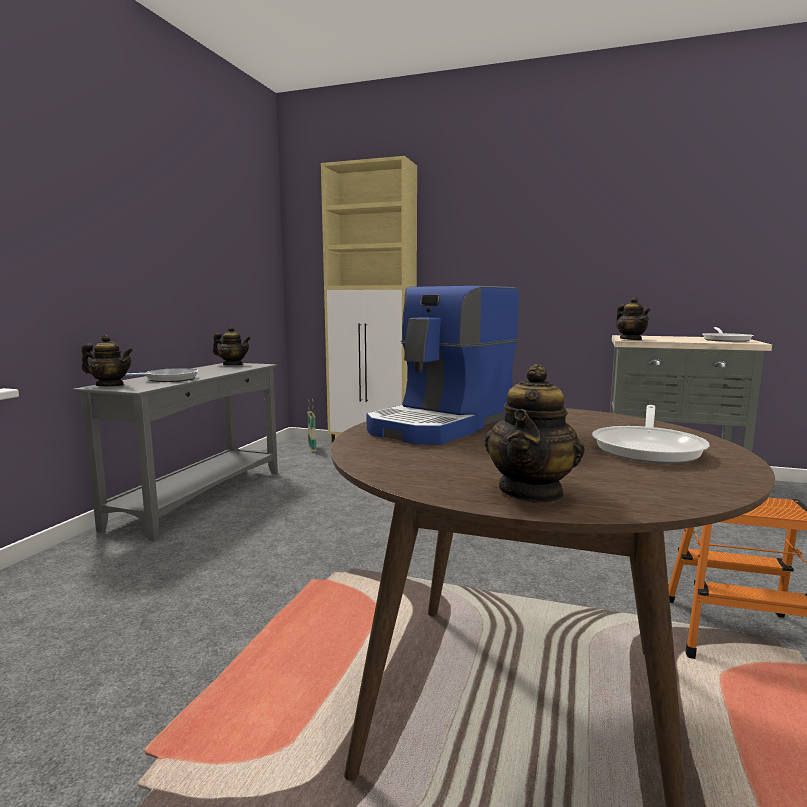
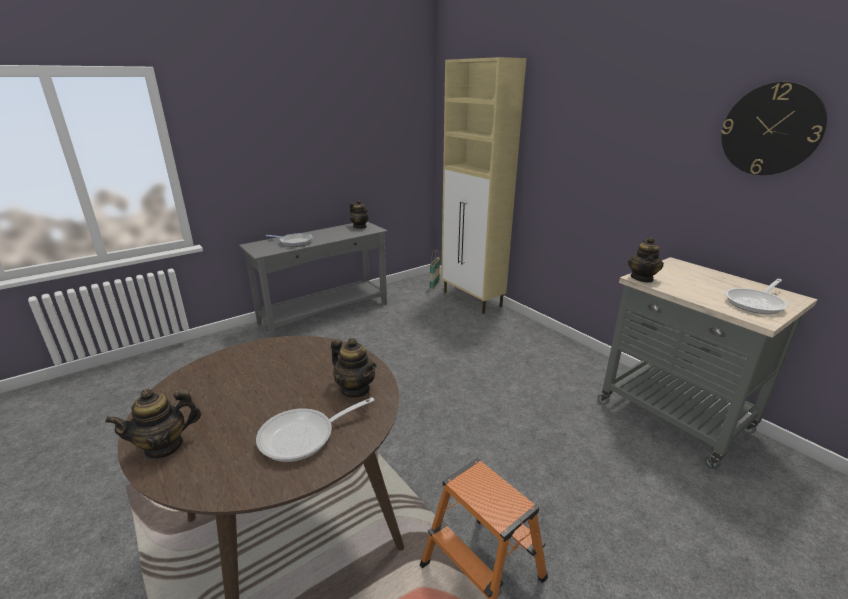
camera: 35 degrees right, 15 degrees up
(110, 385) = (257, 245): teapot -> teapot (355, 389)
(444, 425) = (274, 361): coffee machine -> none
(677, 208) = (771, 129): none -> wall clock

